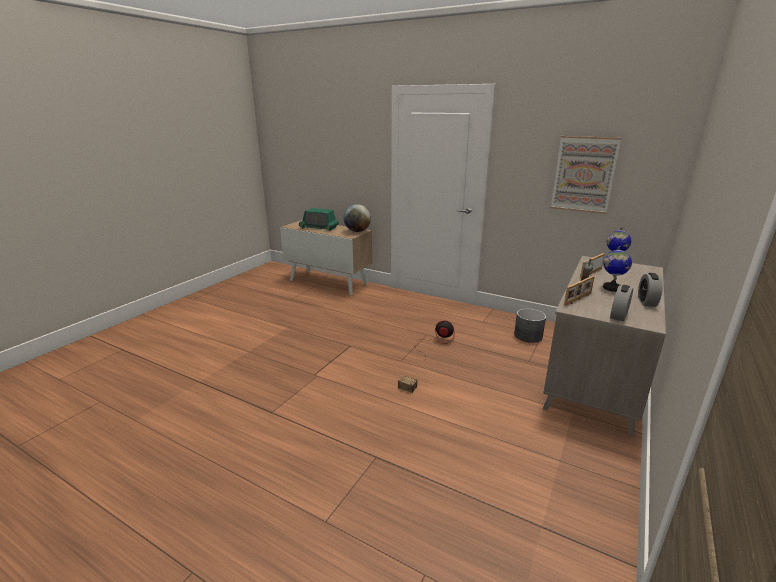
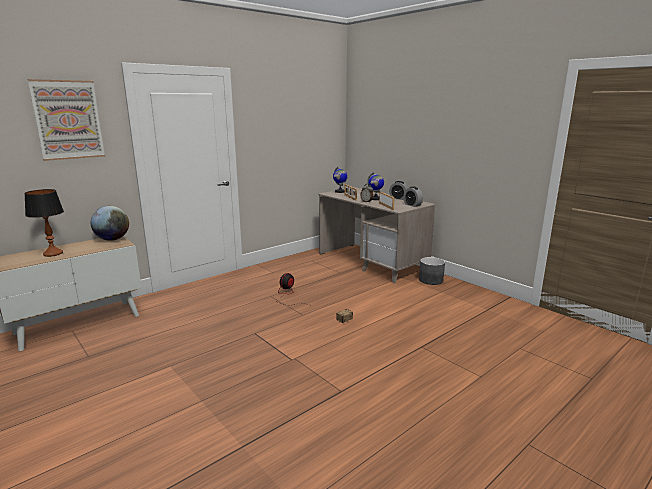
camera: 70 degrees left, 5 degrees down
(319, 227) = (53, 253): radio -> table lamp
(528, 336) = (309, 264): grey planter -> grey planter (431, 280)
(584, 174) = (298, 137): picture -> picture (68, 120)

